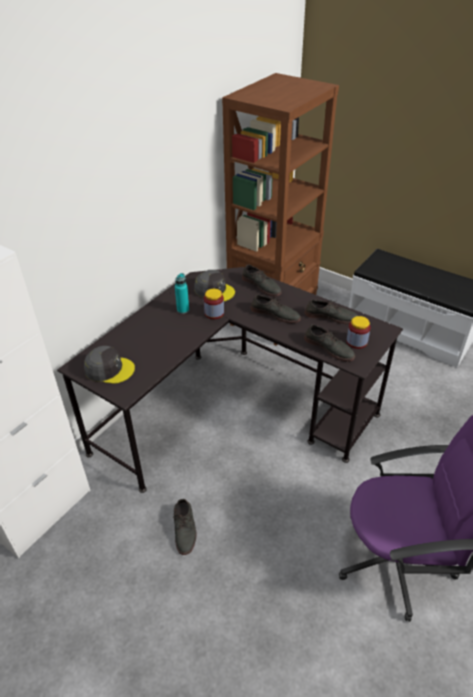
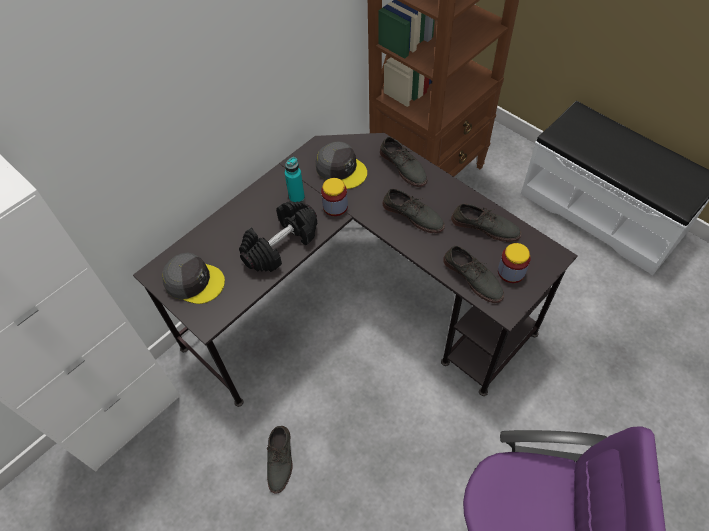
camera: 10 degrees right, 15 degrees up
(176, 340) = (281, 245): none -> black dumbbell

